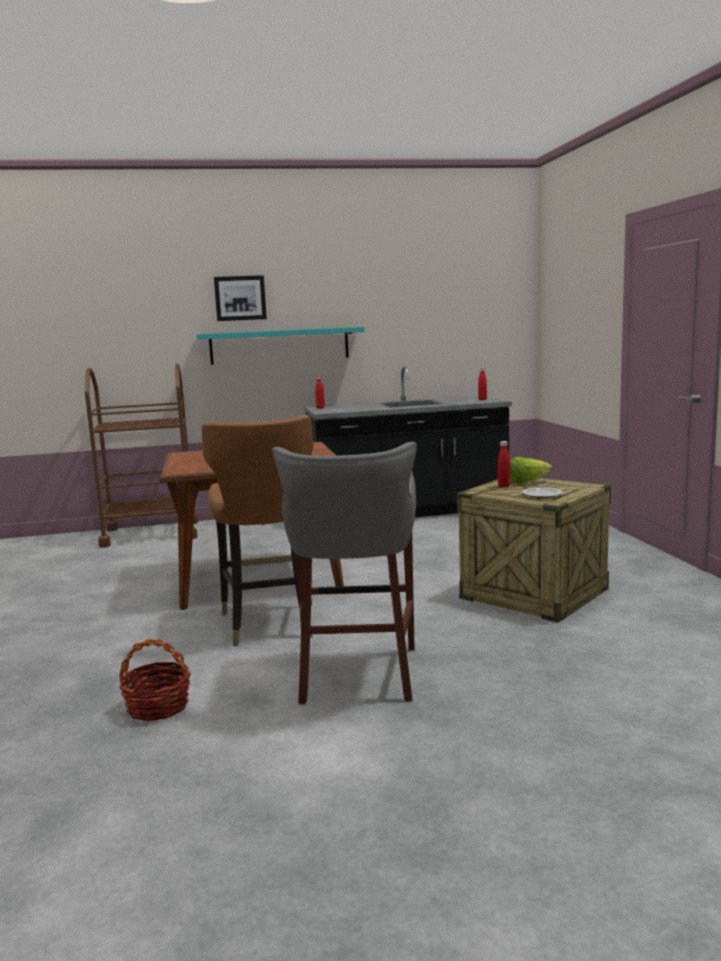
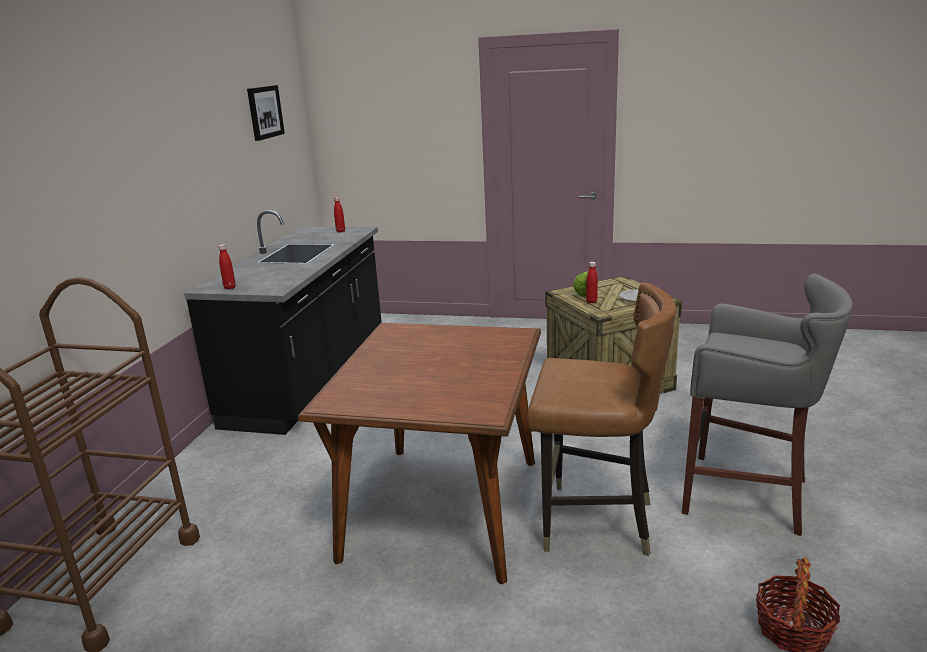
camera: 65 degrees left, 10 degrees up
(240, 298) = (80, 145): picture -> picture (264, 112)
(279, 345) = (138, 212): turquoise shelf -> none

